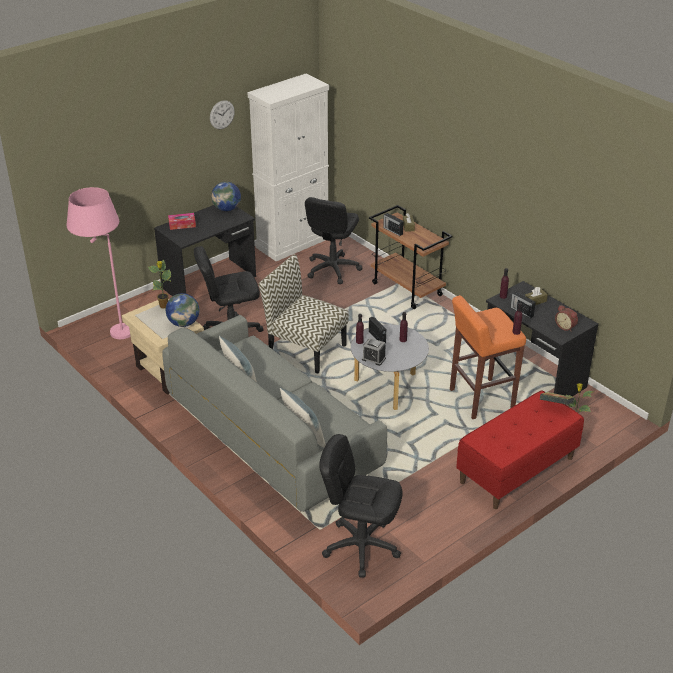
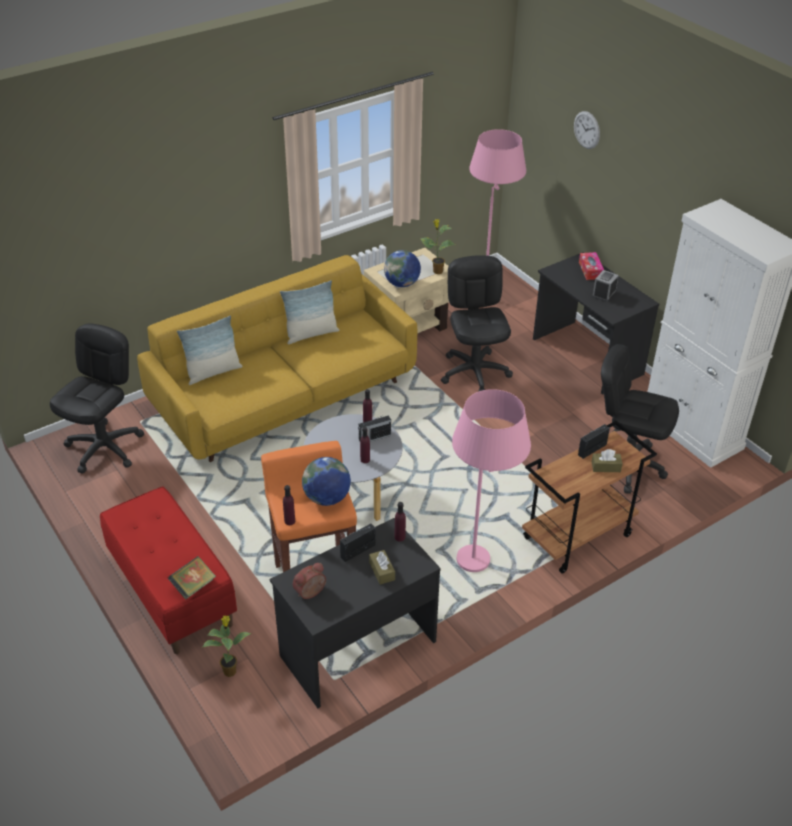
camera: 95 degrees right, 5 degrees up
(222, 114) = (687, 199): wall clock -> wall clock (586, 130)
(227, 209) = (633, 303): globe -> globe (327, 498)
(273, 437) = (286, 397): grey sofa -> yellow sofa
(305, 349) = (439, 428): chair -> none
(373, 358) = (330, 430): alarm clock -> alarm clock (604, 294)
(452, 327) = (479, 574): none -> pink floor lamp

